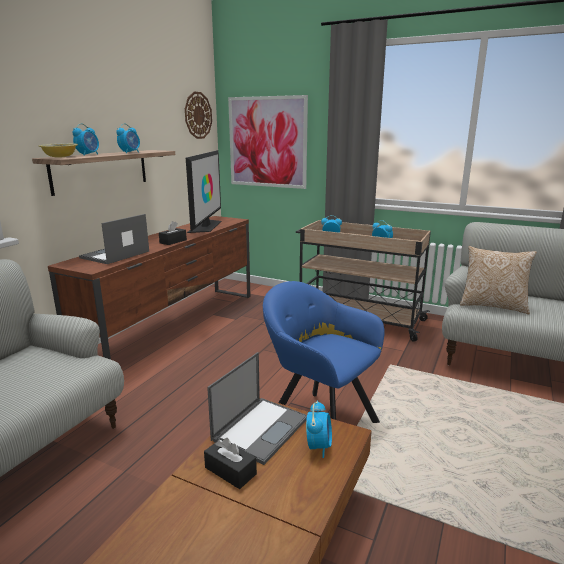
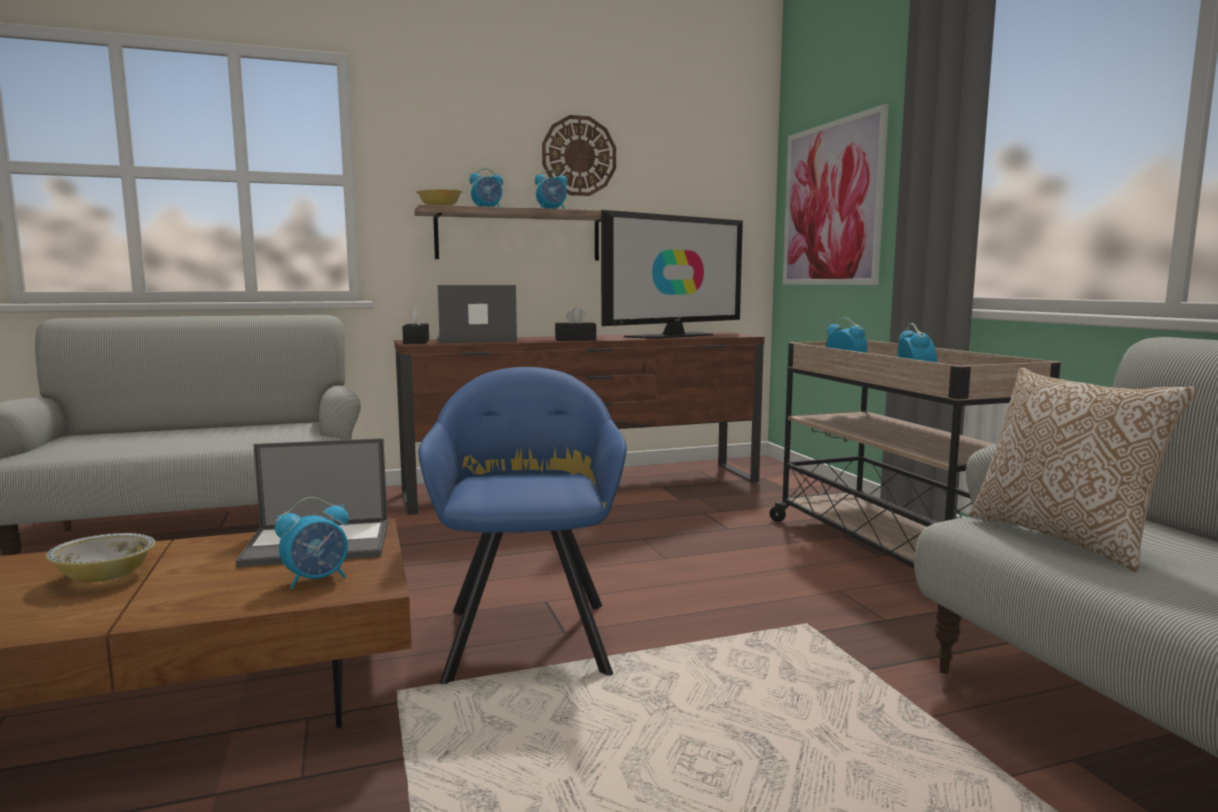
camera: 45 degrees right, 10 degrees down
(198, 115) = (728, 168): wall clock -> wall clock (579, 156)
(213, 517) = (105, 577): none -> bowl
(230, 471) = (206, 557): black tissue box -> black tissue box (416, 342)

